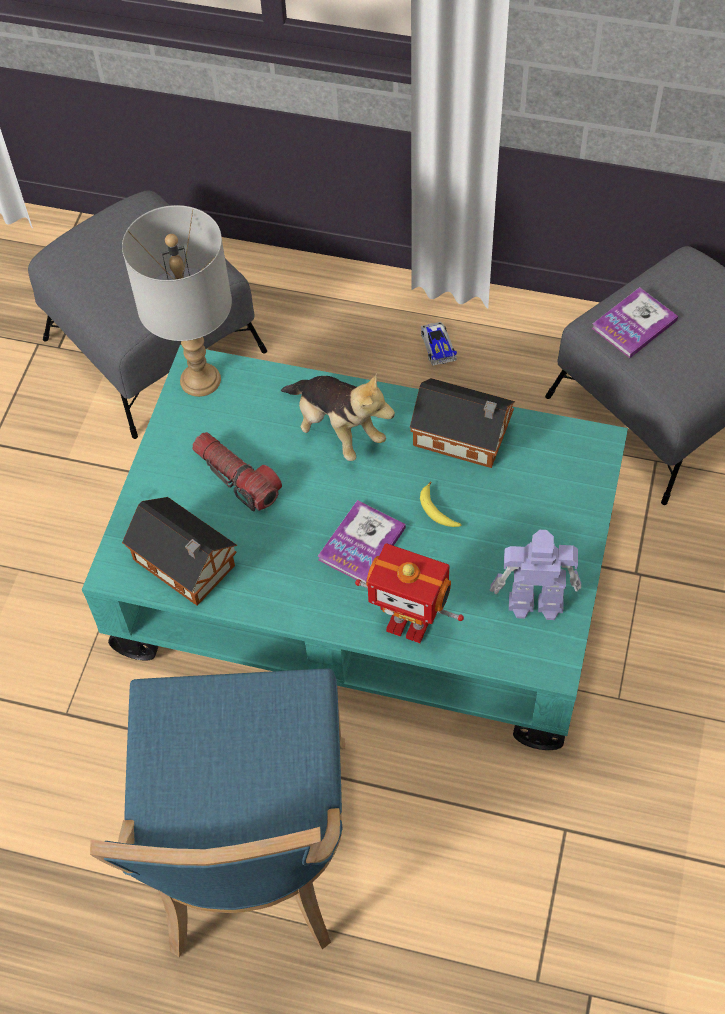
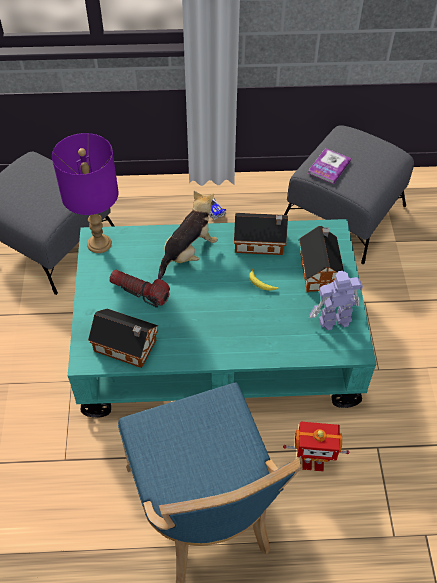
camera: 20 degrees left, 5 degrees down
(200, 379) = (99, 243): grey table lamp -> purple table lamp
(337, 429) = (188, 253): plush toy -> plush toy turned 75 degrees counterclockwise
(361, 544) = (225, 311): book -> none
(408, 625) = (269, 348): toy robot -> toy robot (312, 462)
(544, 509) = (319, 270): none -> toy house

